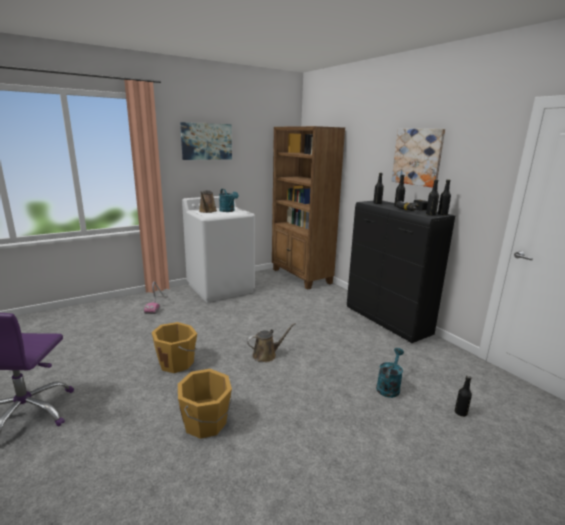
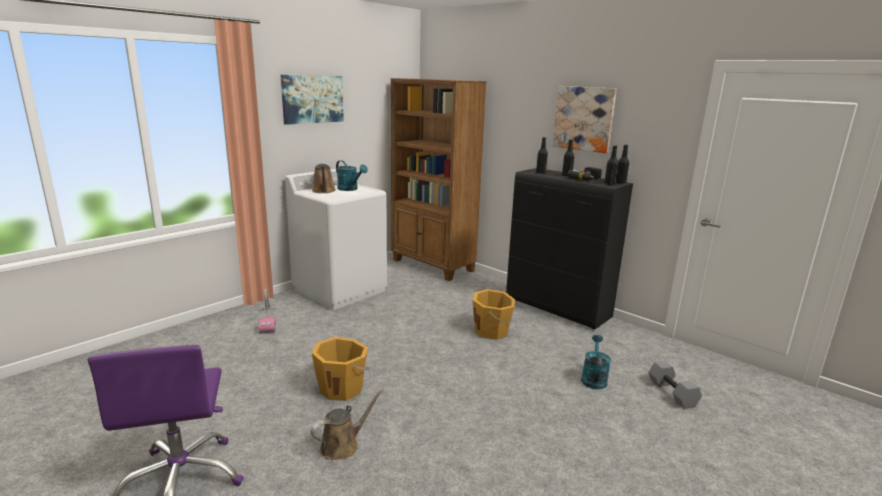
camera: 15 degrees left, 0 degrees up
(206, 423) = (420, 449): orange bucket -> orange bucket (492, 331)
(266, 355) = (445, 363): brown watering can -> brown watering can (343, 445)
(460, 413) = (673, 393): black bottle -> grey dumbbell

